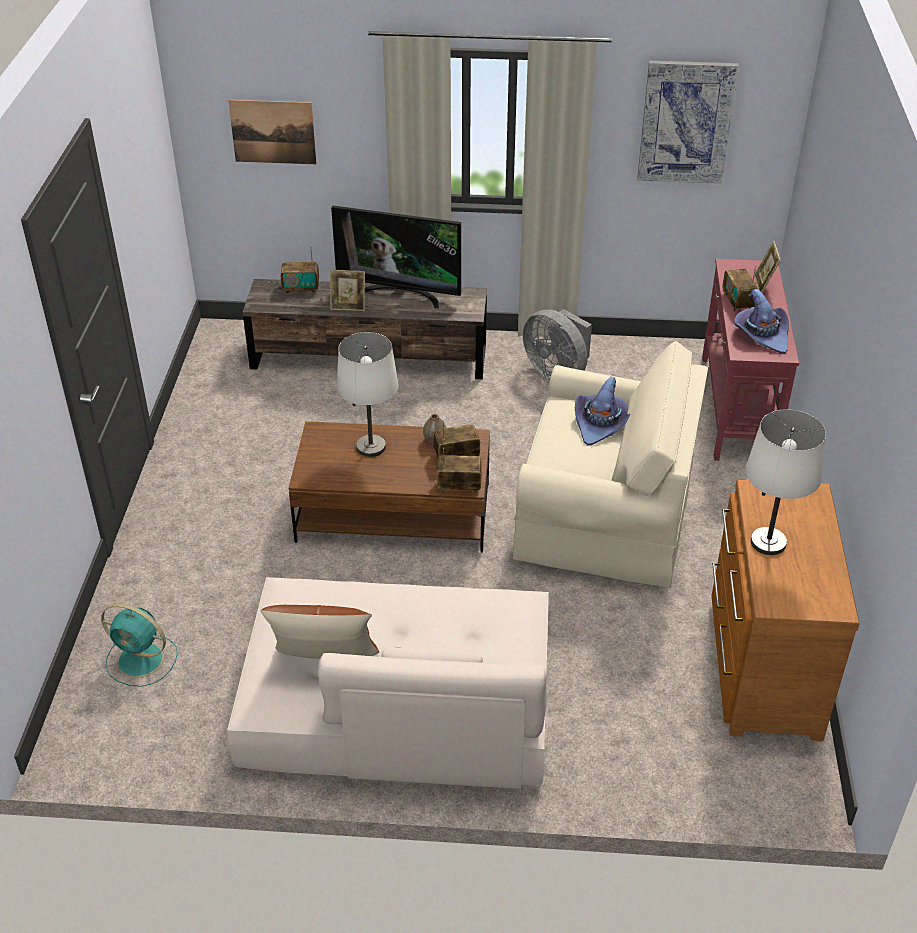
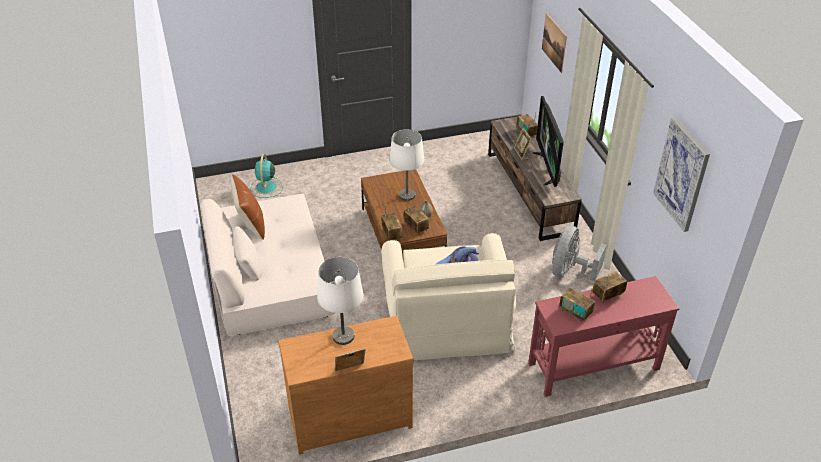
camera: 70 degrees right, 0 degrees up
(761, 335) = (575, 312): purple hat -> radio
(763, 285) = (639, 305): picture frame -> picture frame (350, 371)

